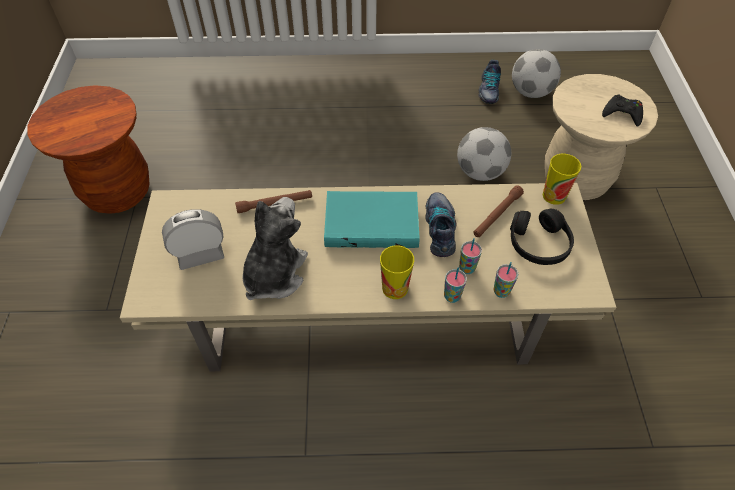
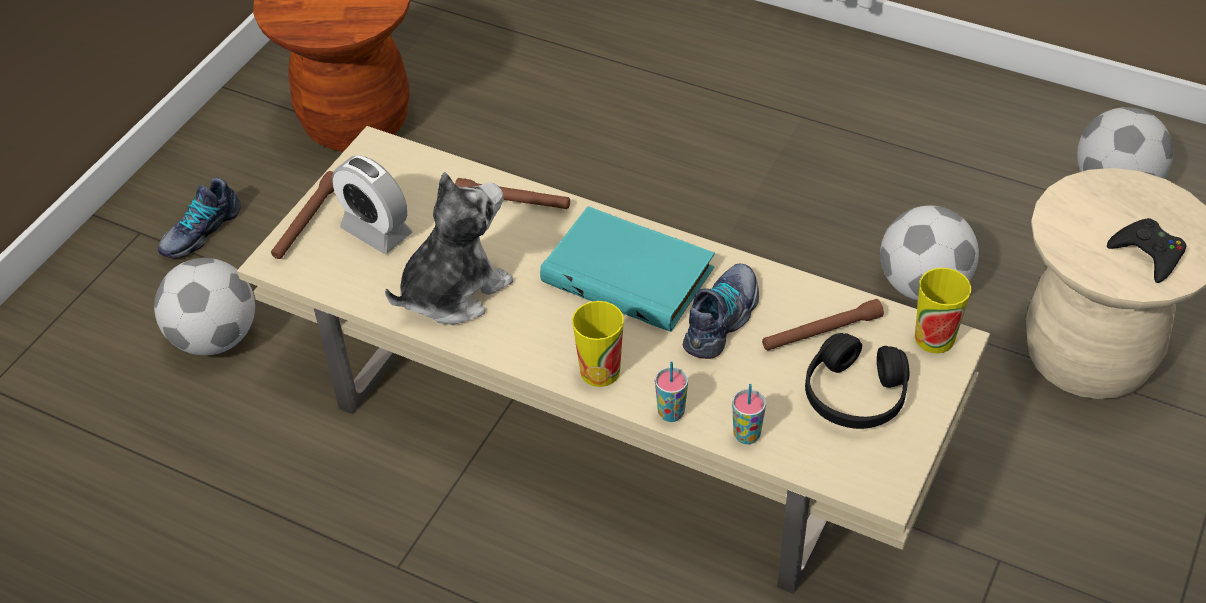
camera: 30 degrees right, 5 degrees down
(101, 360) = (215, 338): none -> football
(149, 266) = (306, 221): none -> brown flashlight
(200, 255) = (376, 231): alarm clock -> alarm clock turned 150 degrees counterclockwise
(467, 268) = (720, 386): cup -> none
(488, 90) = (1037, 157): shoe -> shoe (200, 231)

